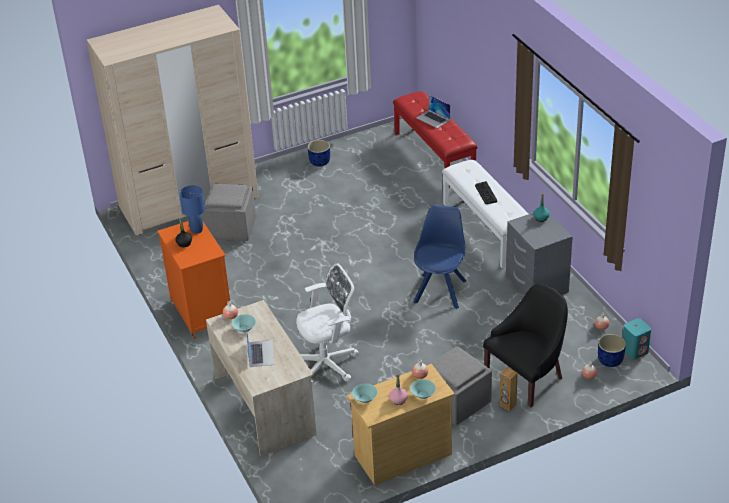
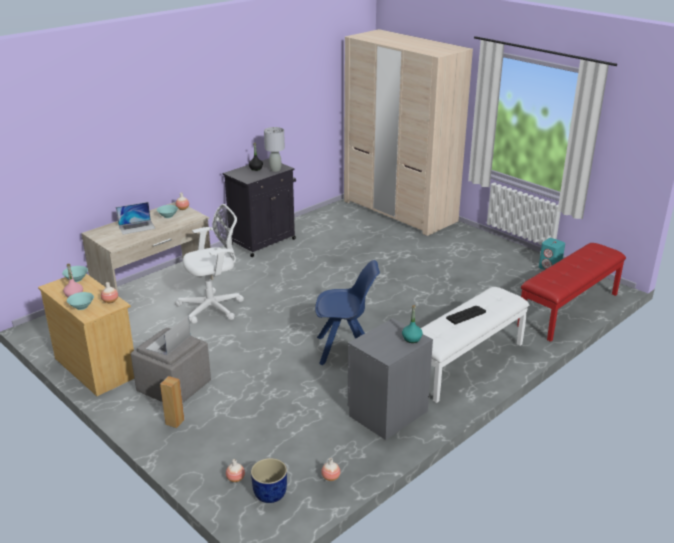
camera: 70 degrees right, 10 degrees down
(196, 230) = (275, 169): blue table lamp -> grey table lamp
(201, 311) = (263, 241): orange cabinet -> black cabinet
(231, 228) = (376, 233): grey ottoman -> none
(320, 162) = (501, 253): blue planter -> none
(327, 364) = (214, 307): white office chair -> white office chair turned 75 degrees counterclockwise
(433, 119) = (575, 265): laptop -> laptop (168, 342)
(527, 376) = (224, 429): black armchair -> none
(635, 350) = (296, 515): turquoise speaker -> turquoise speaker (550, 267)

